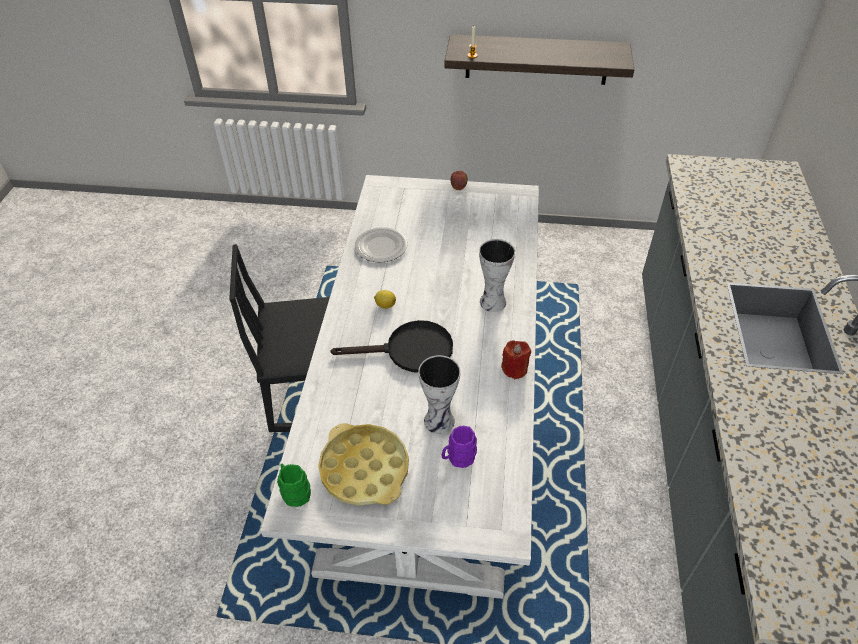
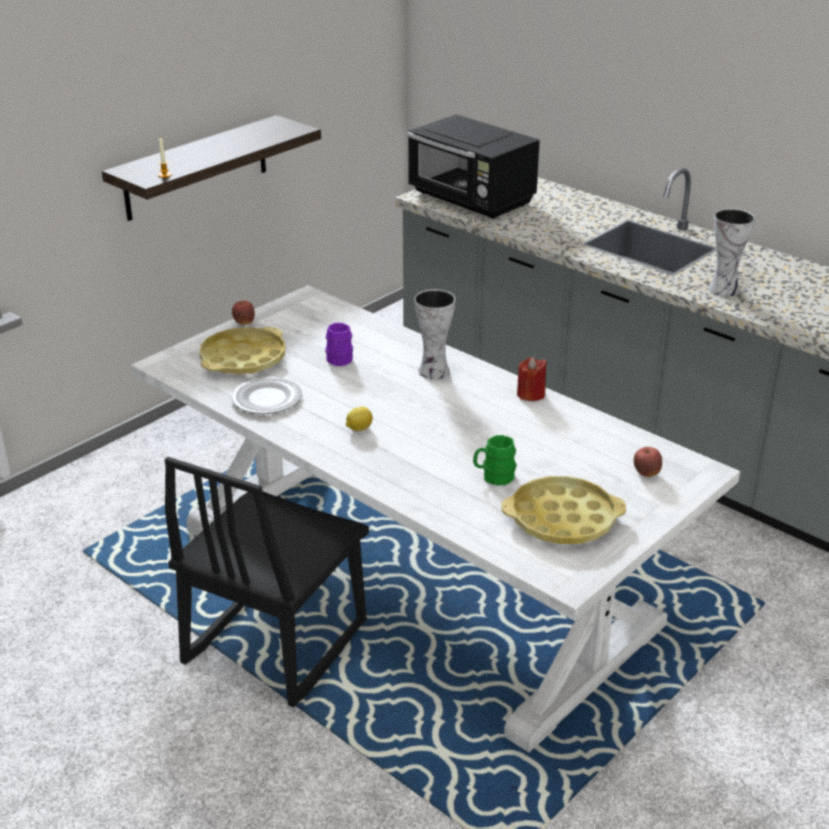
camera: 55 degrees left, 15 degrees down
(294, 491) = (547, 570): green mug -> green mug (494, 476)
(410, 351) = (441, 438): black frying pan -> none
(416, 211) = (243, 359): none -> yellow tray
(440, 420) = (549, 455): vase -> vase (724, 288)
(458, 457) = (601, 463): purple mug -> purple mug (339, 361)
(468, 493) = (646, 474): none -> apple
(717, 190) = (471, 200): none -> black microwave

